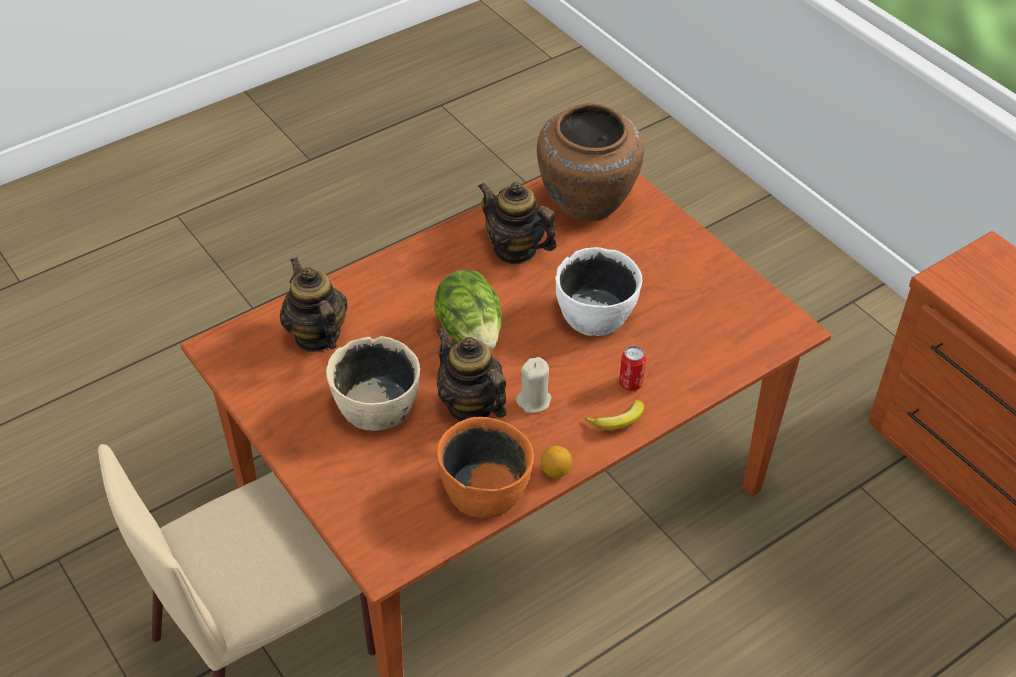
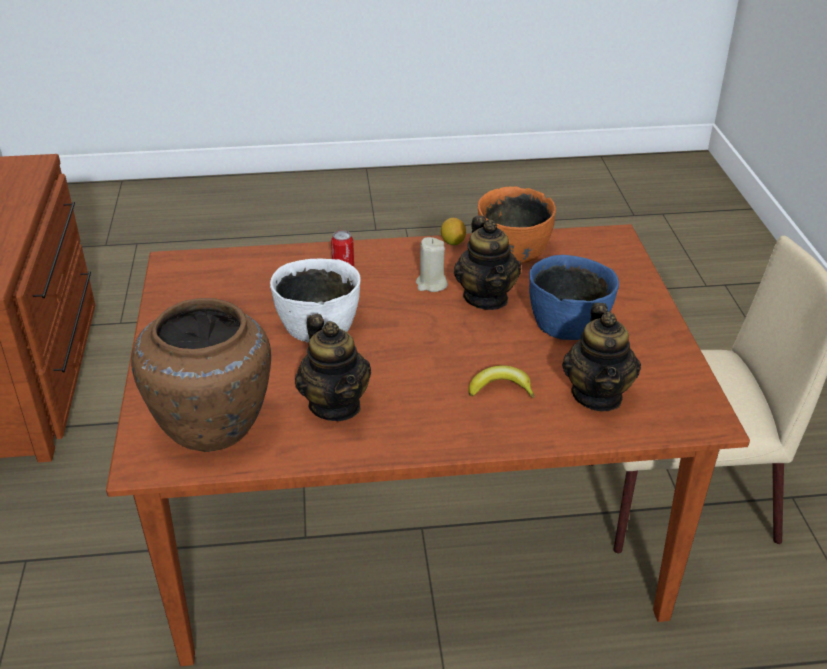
camera: 150 degrees left, 10 degrees down
(377, 407) = (568, 321): beige bowl -> blue bowl
(471, 333) = (444, 347): lettuce -> none
(618, 421) = (378, 253): banana -> banana (500, 388)

